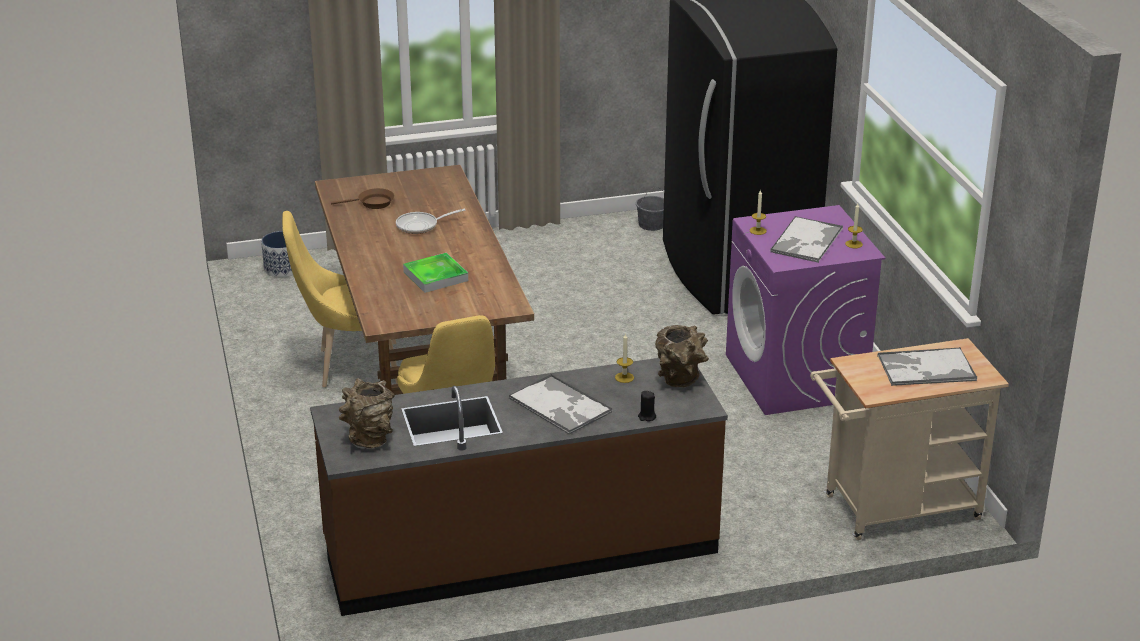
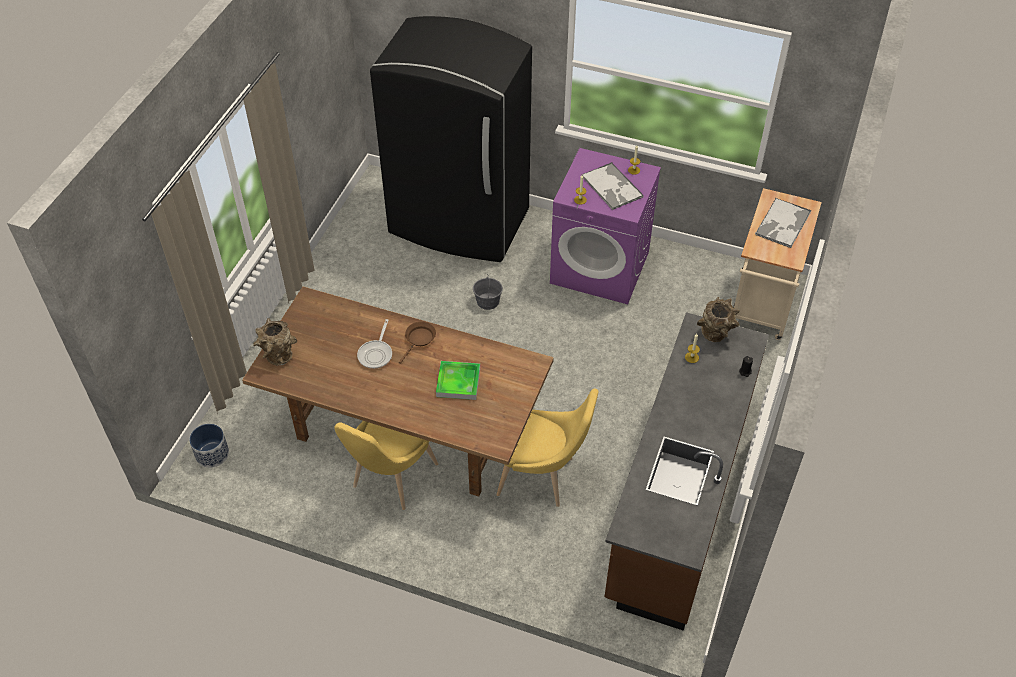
camera: 55 degrees left, 20 degrees up
(369, 439) = (672, 525): brown vase -> brown vase (277, 355)
(372, 203) = (314, 363): brown frying pan -> brown frying pan (419, 339)
(560, 406) = (703, 405): tray -> none
(652, 224) = (359, 225): grey bucket -> grey bucket (488, 301)

